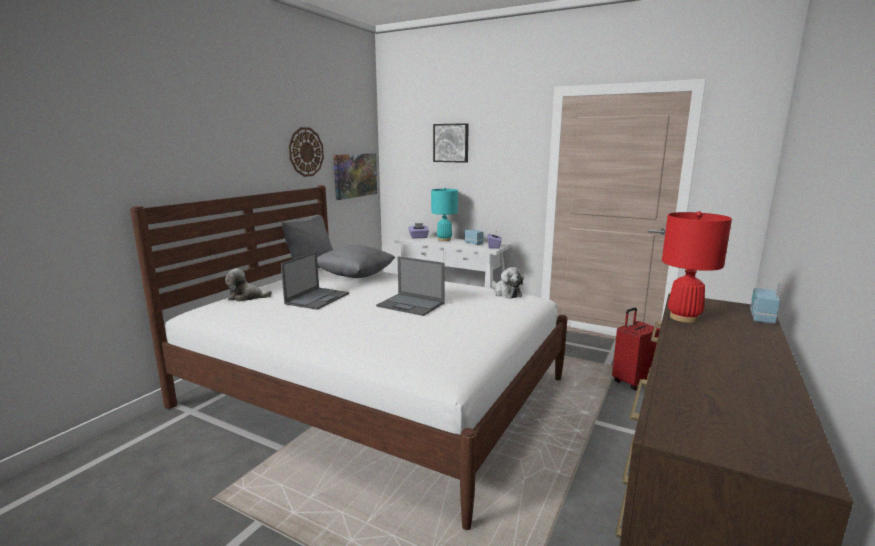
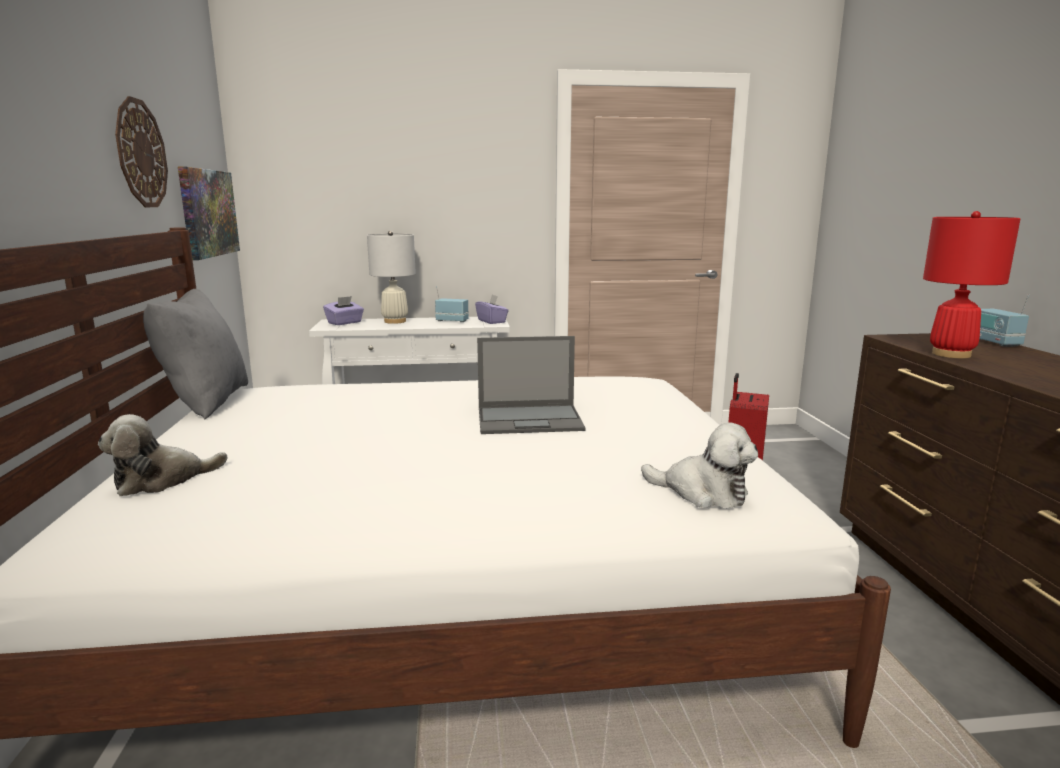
camera: 35 degrees left, 0 degrees up
(317, 298) = (343, 445): laptop -> none
(355, 276) = (333, 398): grey pillow -> none
(444, 240) = (395, 321): turquoise table lamp -> white table lamp
(451, 143) = (386, 154): picture -> none
(506, 293) = (613, 379): plush toy -> plush toy (702, 492)

